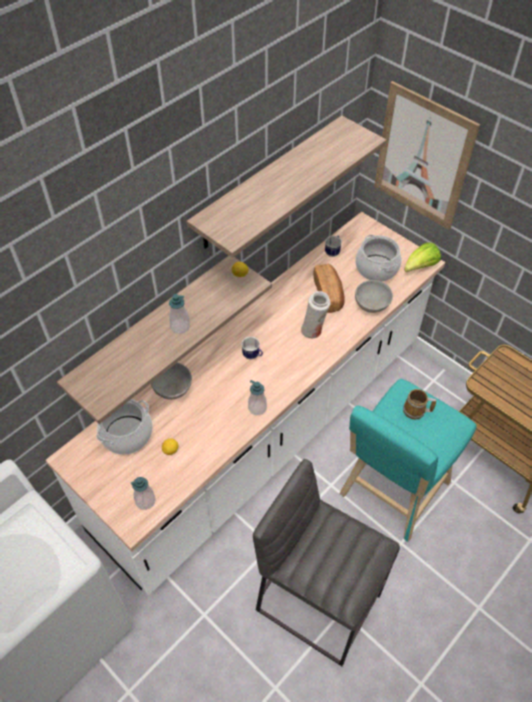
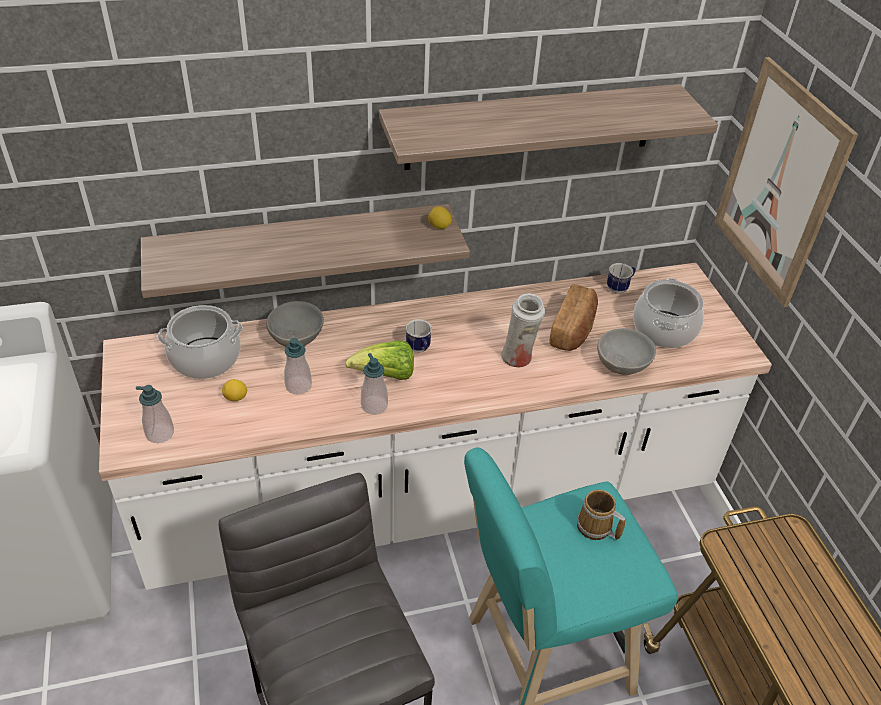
camera: 30 degrees right, 10 degrees down
(180, 326) = (320, 245): soap dispenser -> soap dispenser (298, 386)
(420, 267) = (729, 354): lettuce -> lettuce (385, 375)

